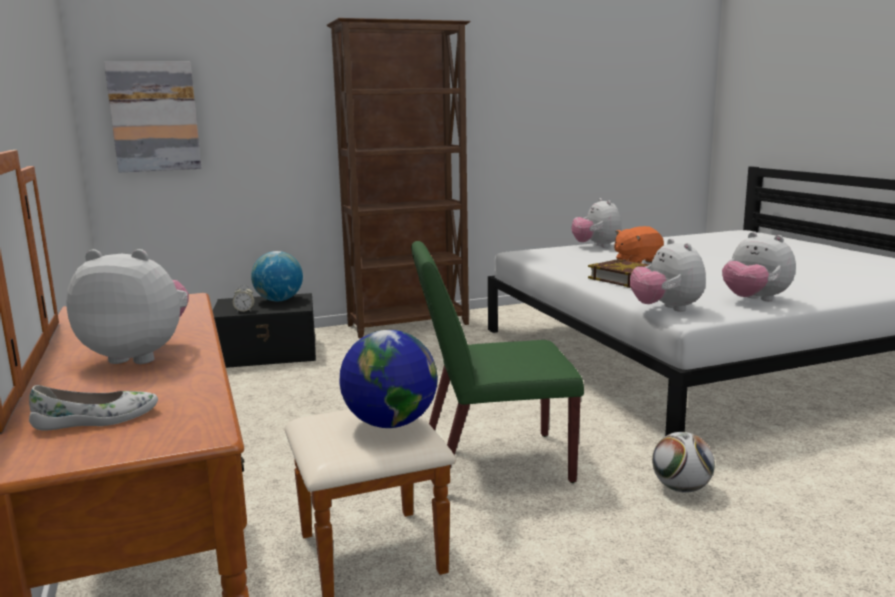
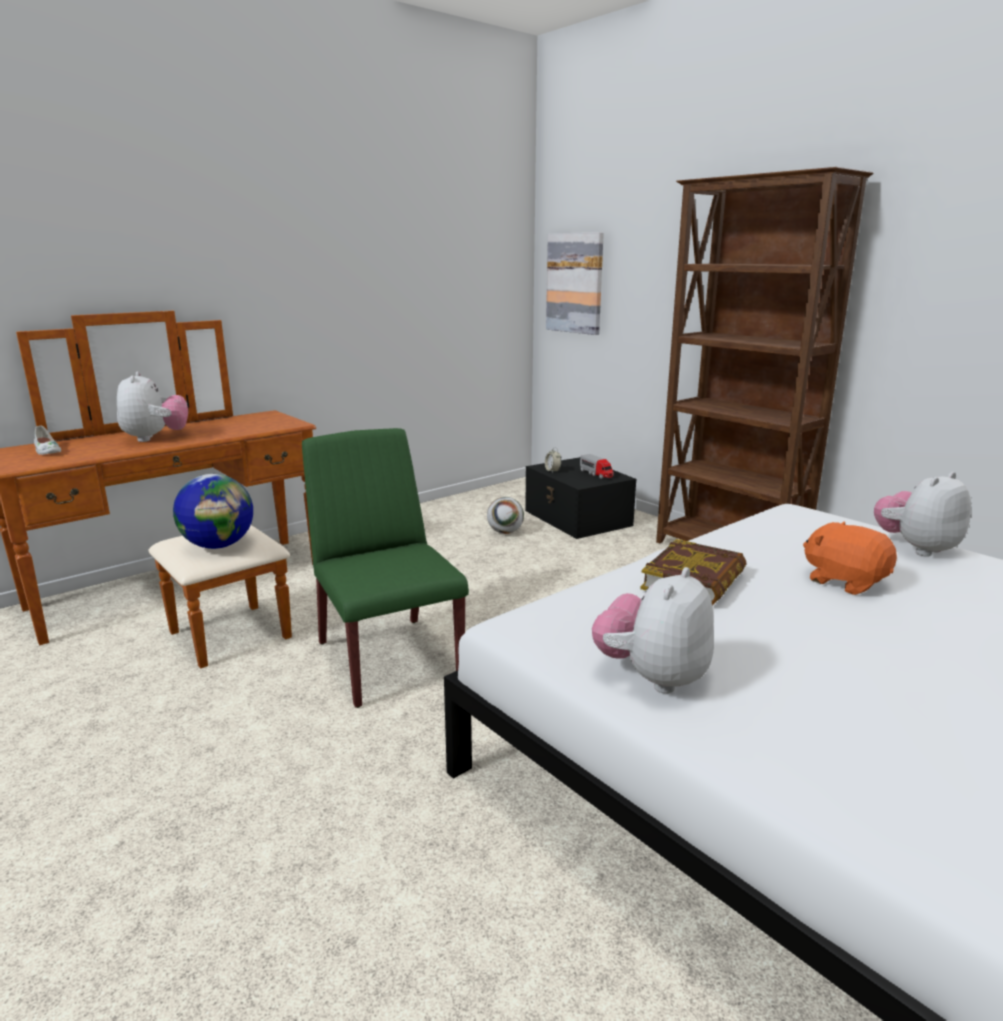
camera: 70 degrees right, 5 degrees up
(279, 300) = (596, 474): globe -> toy truck
(666, 309) = (546, 612): plush toy -> none
(681, 488) = (357, 779): football -> football (505, 532)

